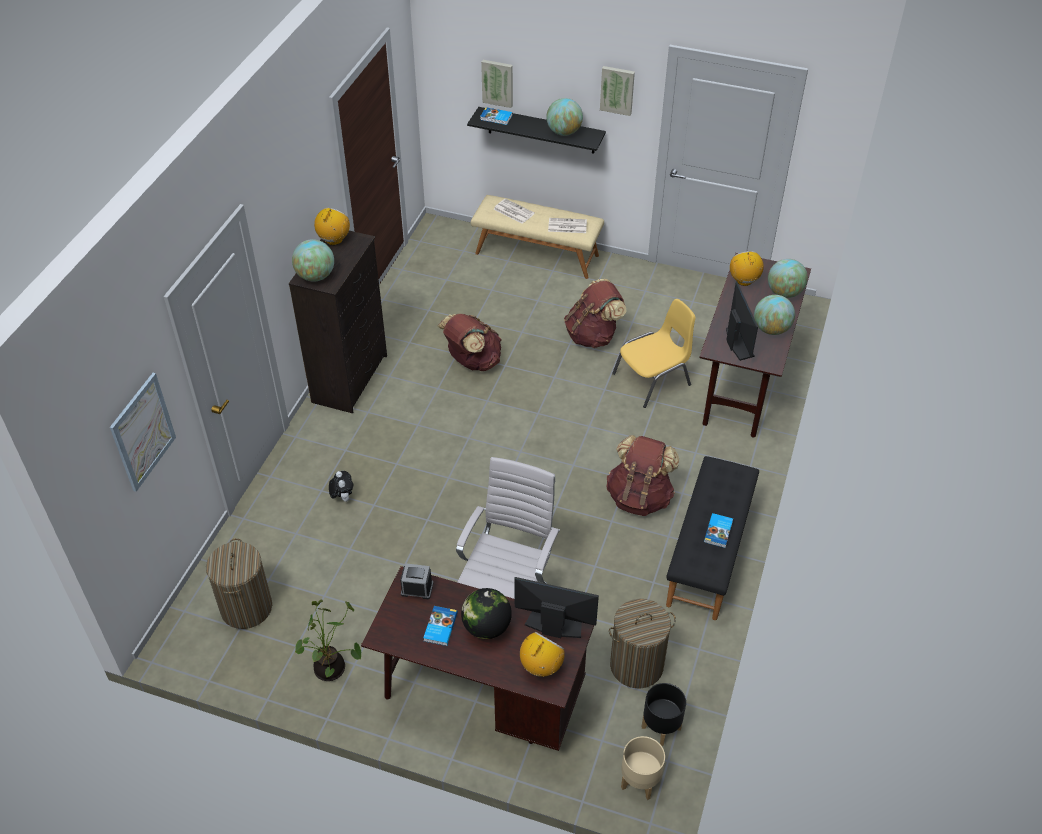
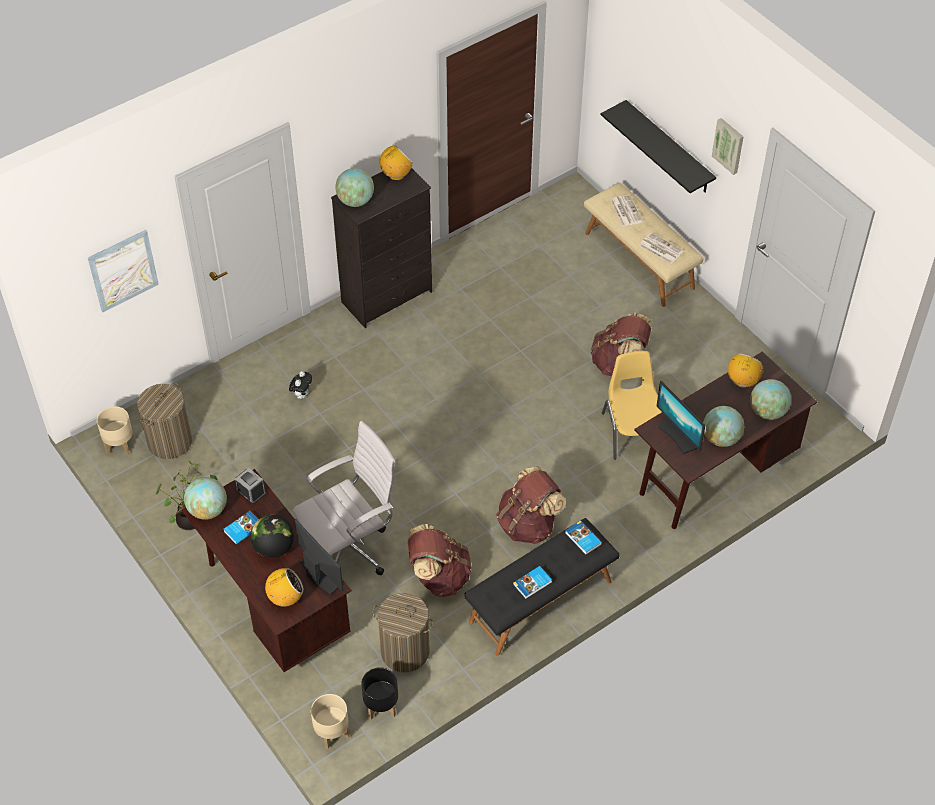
camera: 35 degrees right, 5 degrees up
(195, 639) = (119, 445): none -> beige planter
(472, 361) = (496, 333): brown backpack -> brown backpack (439, 576)
(496, 118) = (630, 119): book -> book (582, 539)
(498, 82) = (642, 87): picture -> none
(564, 132) = (677, 161): globe -> globe (207, 510)
(653, 380) = (634, 430): yellow chair -> yellow chair turned 105 degrees counterclockwise
(738, 344) = (678, 435): monitor -> monitor turned 120 degrees clockwise

